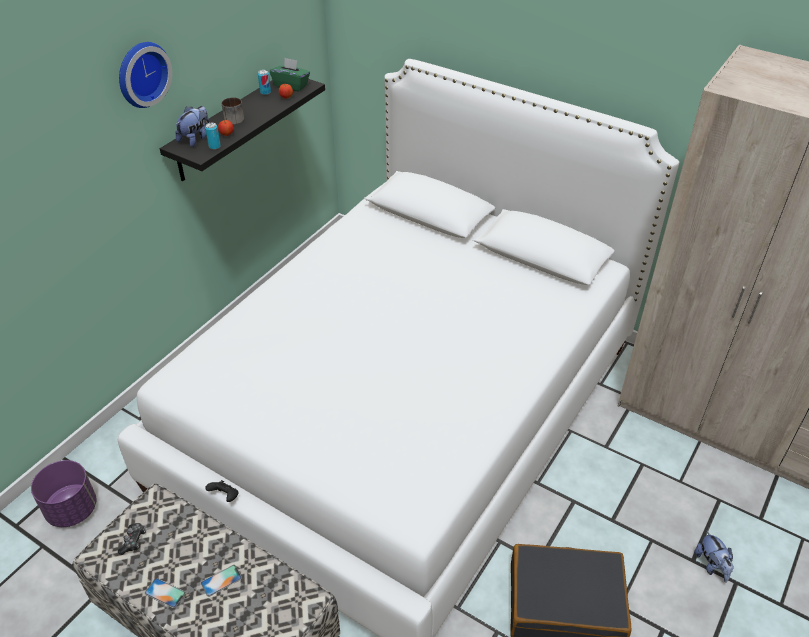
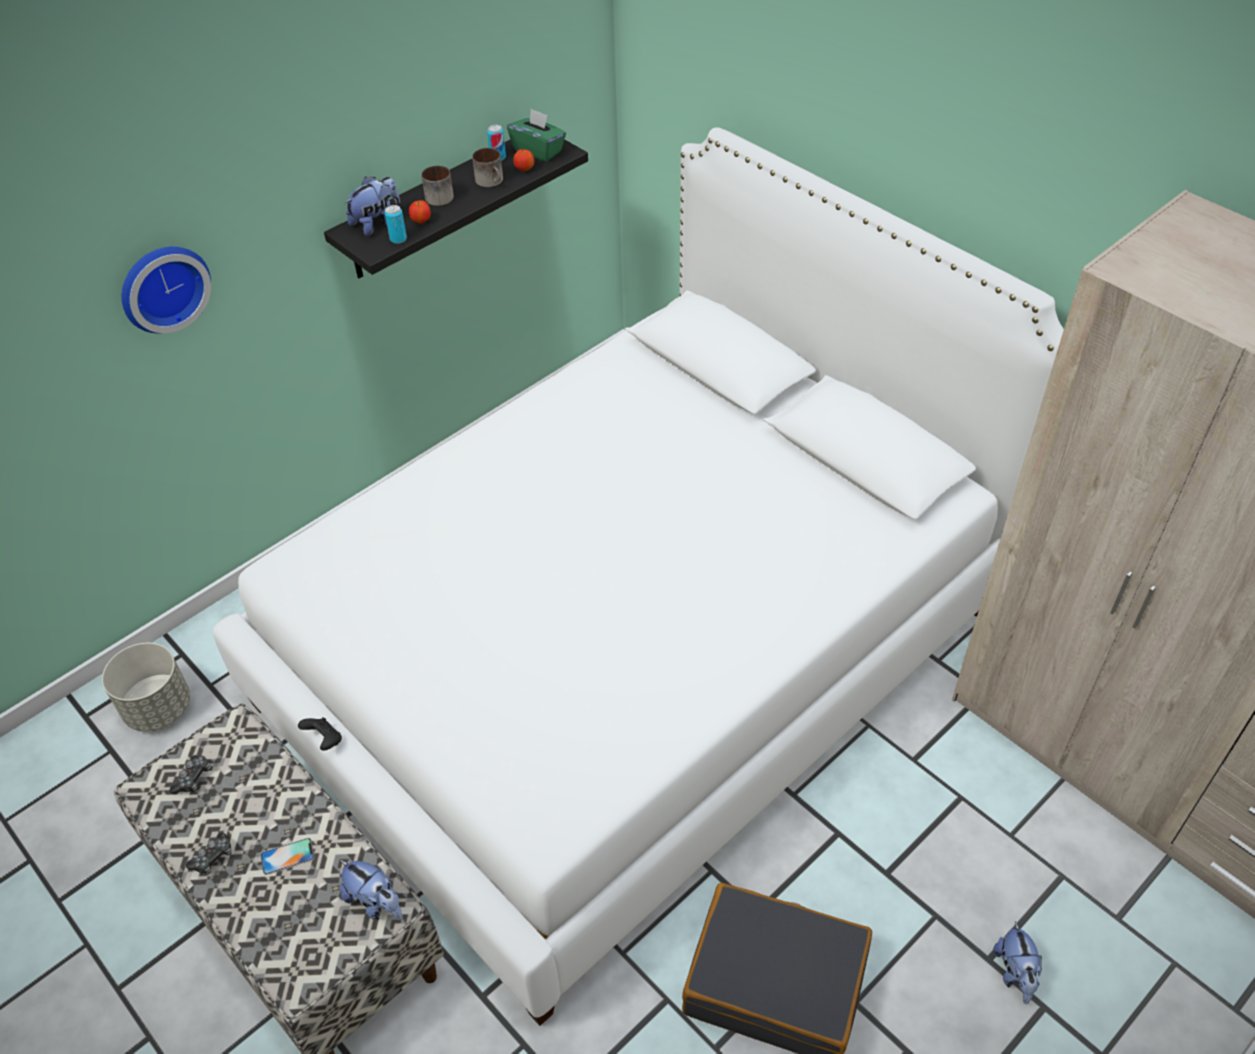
camera: 15 degrees right, 5 degrees up
(72, 509) = (158, 708): purple planter -> grey planter
(141, 73) = (297, 129): wall clock -> wall clock (162, 286)
(165, 593) = (213, 858): phone -> game controller
(267, 106) = (492, 181): none -> mug
(296, 598) = (376, 902): none -> plush toy

